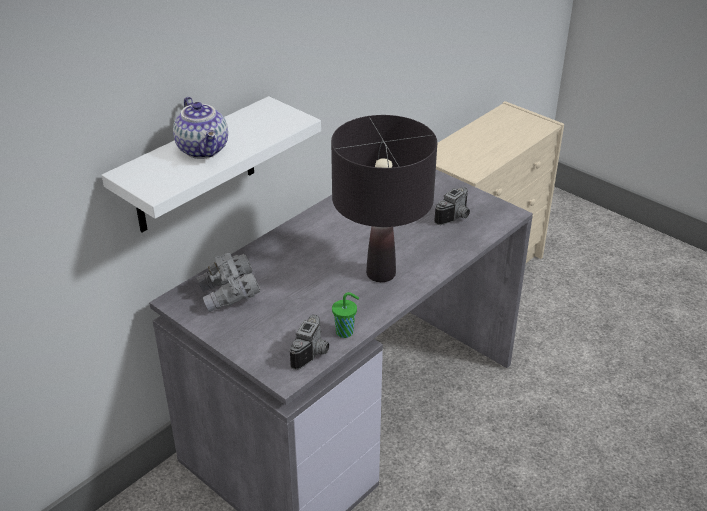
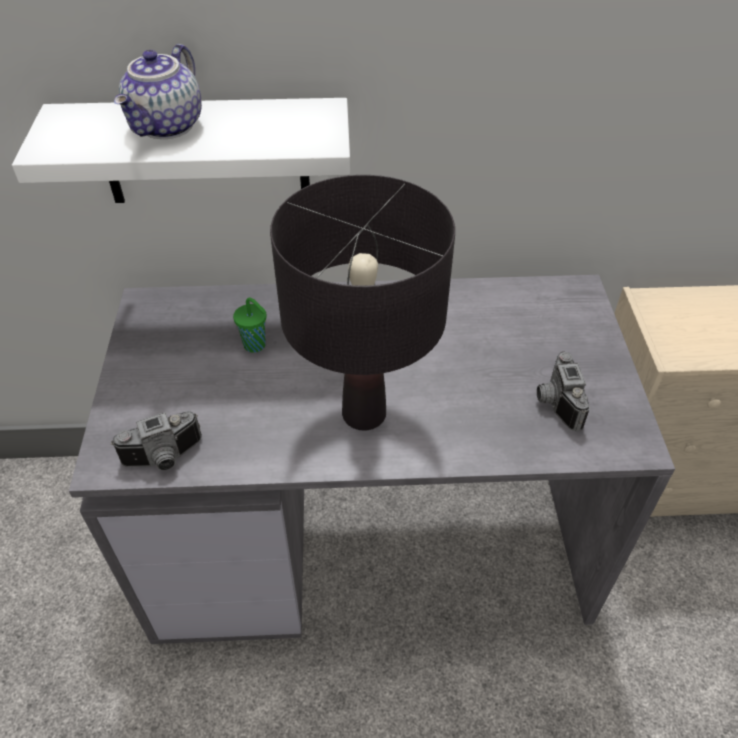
camera: 45 degrees right, 10 degrees up
(230, 295) = (192, 330): grey binoculars -> none
(345, 332) = (228, 459): green cup -> green cup (256, 345)
(456, 217) = (555, 403): camera -> camera turned 90 degrees clockwise

